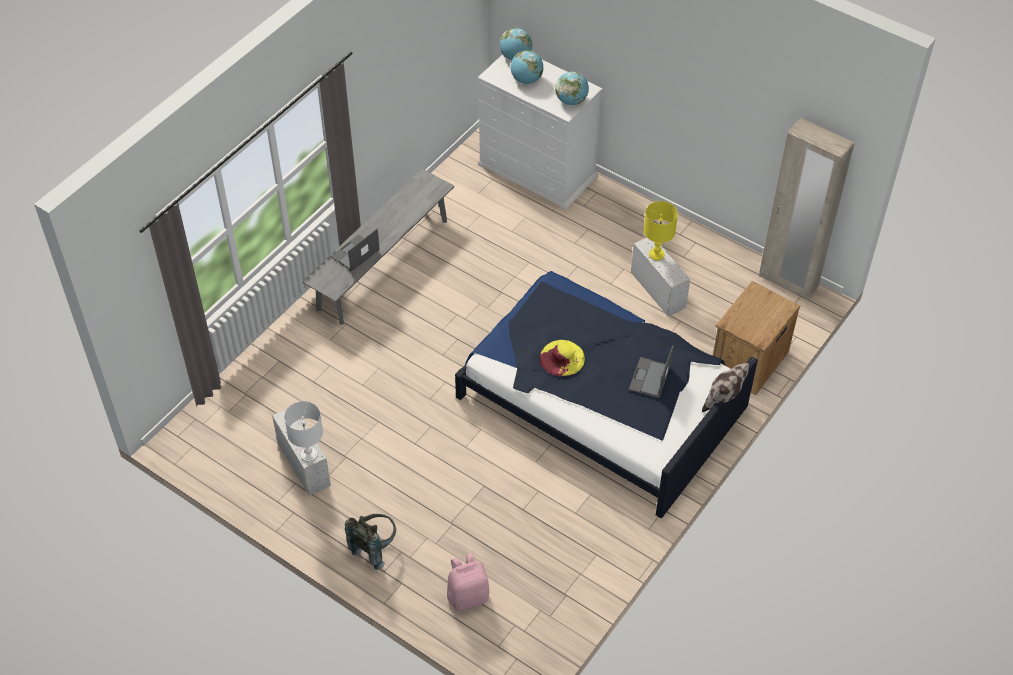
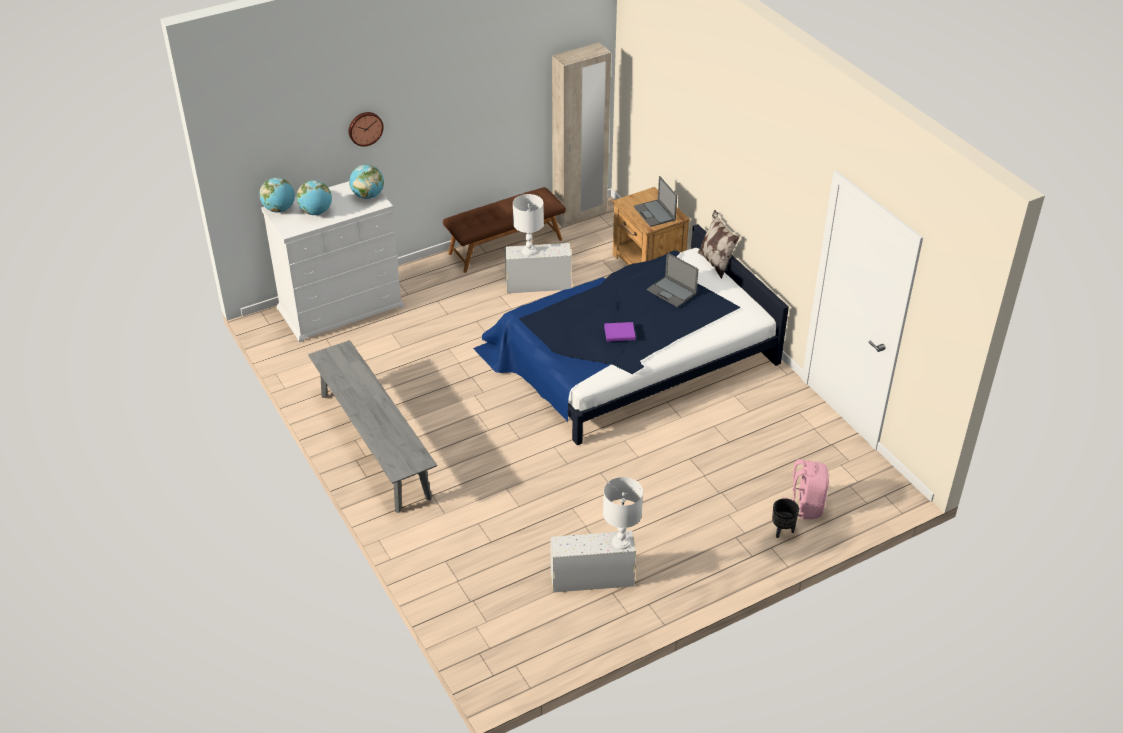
camera: 65 degrees left, 10 degrees down
(355, 253) = (384, 433): laptop -> laptop (655, 213)
(375, 547) = (721, 554): grey backpack -> none
(426, 586) = (782, 531): none -> black planter
(562, 358) = (618, 333): yellow hat -> purple book
(612, 48) = (365, 128): none -> wall clock
(656, 254) = (528, 251): yellow table lamp -> white table lamp
(699, 244) = (505, 246): none -> brown bench

